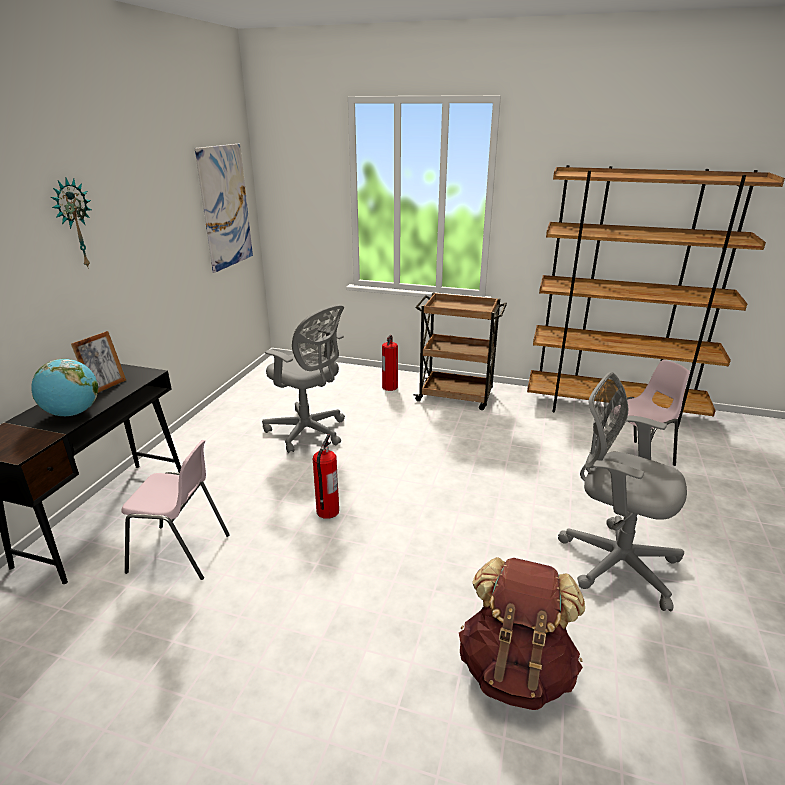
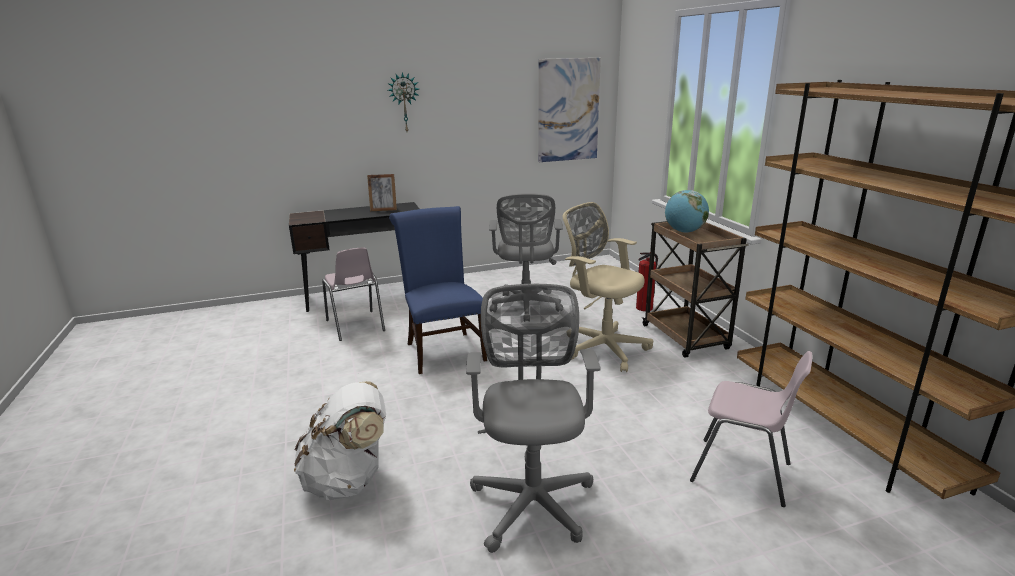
camera: 55 degrees right, 5 degrees down
(73, 413) = (346, 215): globe -> globe (684, 232)
(327, 511) = (443, 349): fire extinguisher -> blue chair
(429, 432) = (602, 347): none -> beige office chair
(516, 670) = (349, 480): brown backpack -> white backpack

